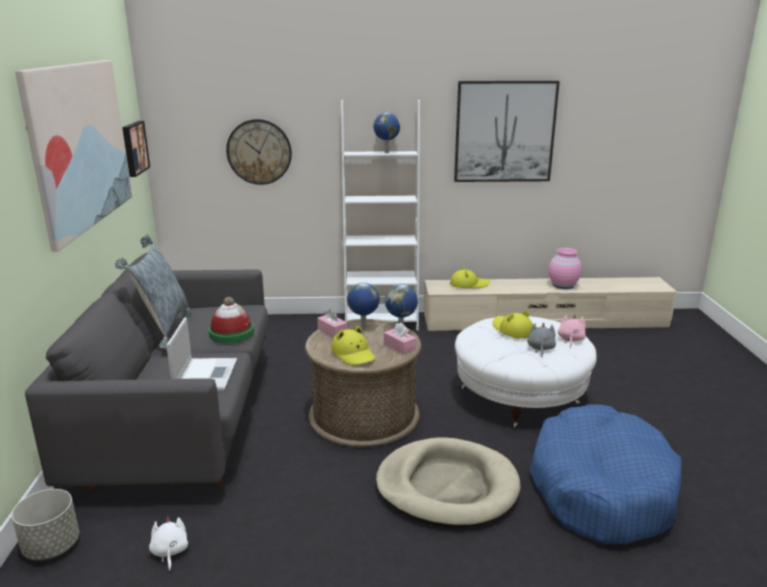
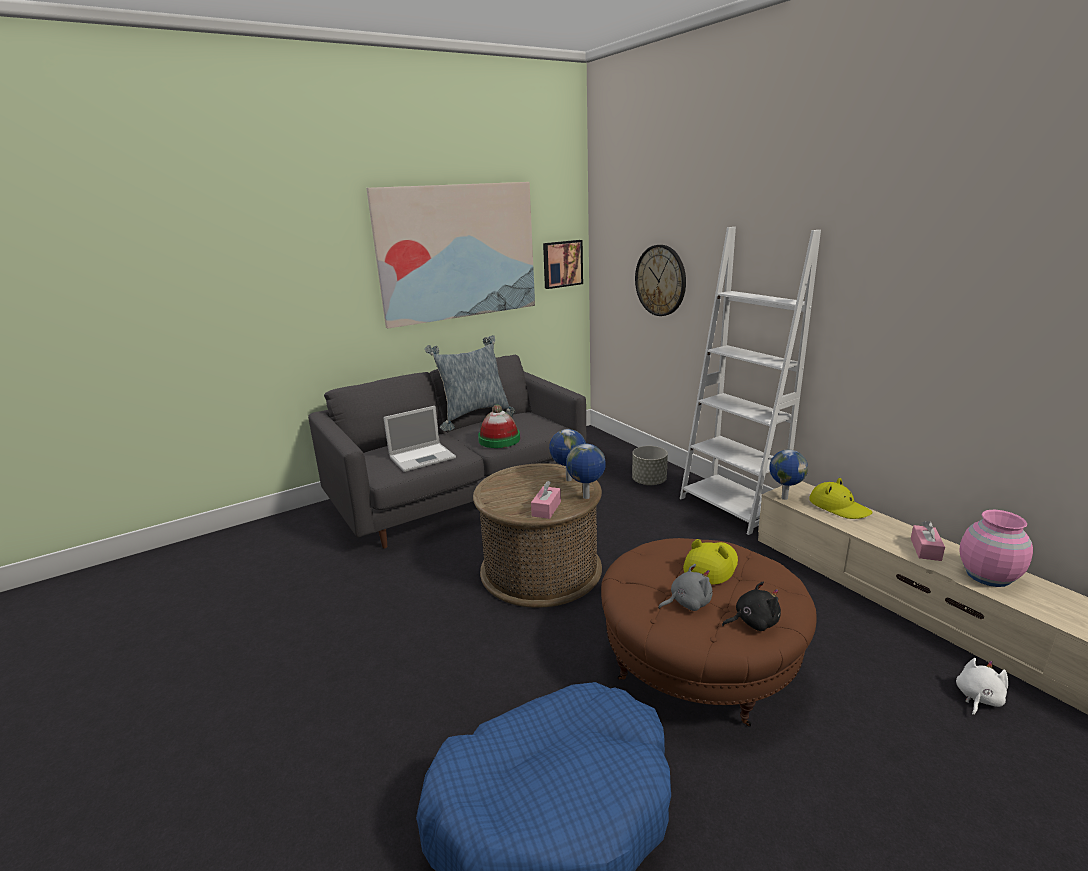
camera: 60 degrees right, 0 degrees up
(51, 546) = (290, 521): grey planter -> grey planter (649, 482)
(169, 552) = (301, 562): white plush toy -> white plush toy (977, 698)
(332, 331) = (540, 470): pink tissue box -> pink tissue box (925, 549)
(353, 354) = (506, 493): yellow hat -> none
(386, 152) = (765, 297): globe -> globe (783, 498)
(447, 487) = (462, 667): beige dog bed -> none
(504, 132) = (946, 289): picture -> none
(519, 396) = (699, 661): white ottoman -> brown ottoman
(570, 340) = (753, 622): pink plush toy -> black plush toy

